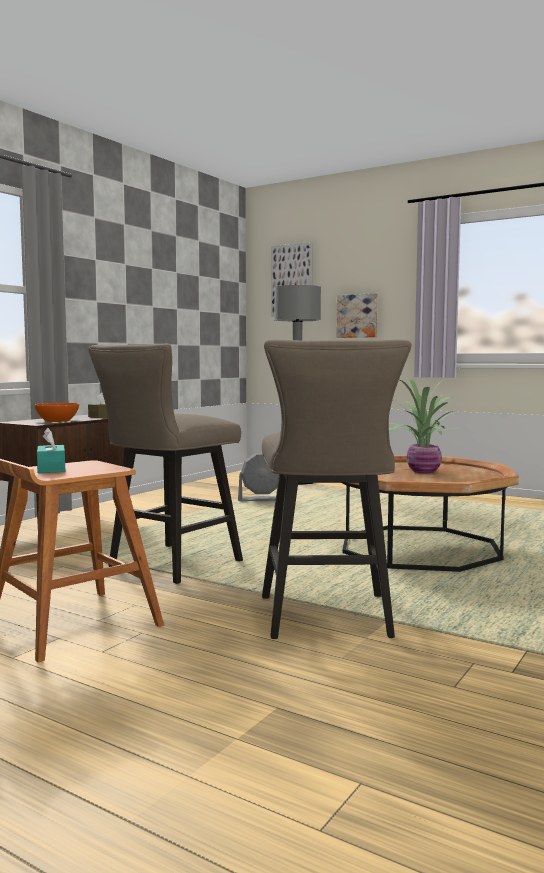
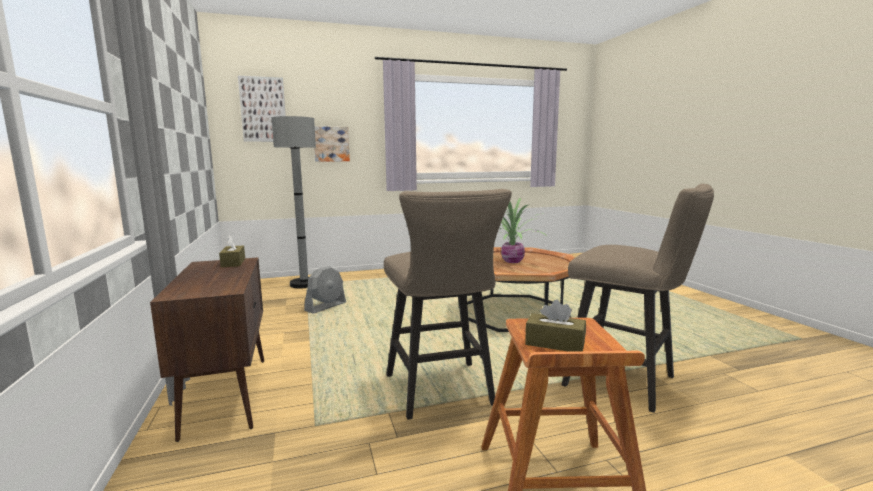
camera: 50 degrees left, 5 degrees up
(51, 469) = (555, 343): turquoise tissue box -> brown tissue box
(57, 421) = (222, 280): orange bowl -> none

